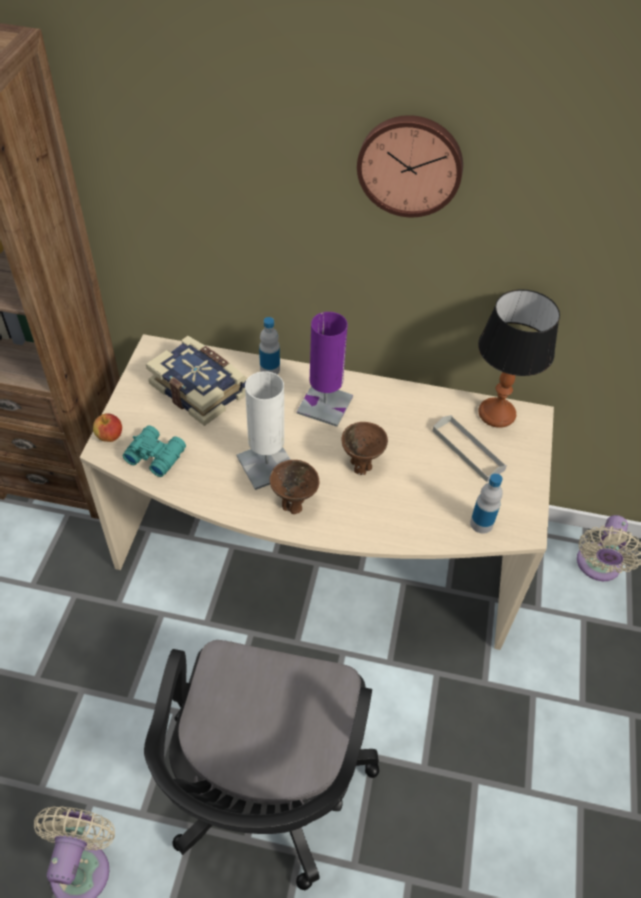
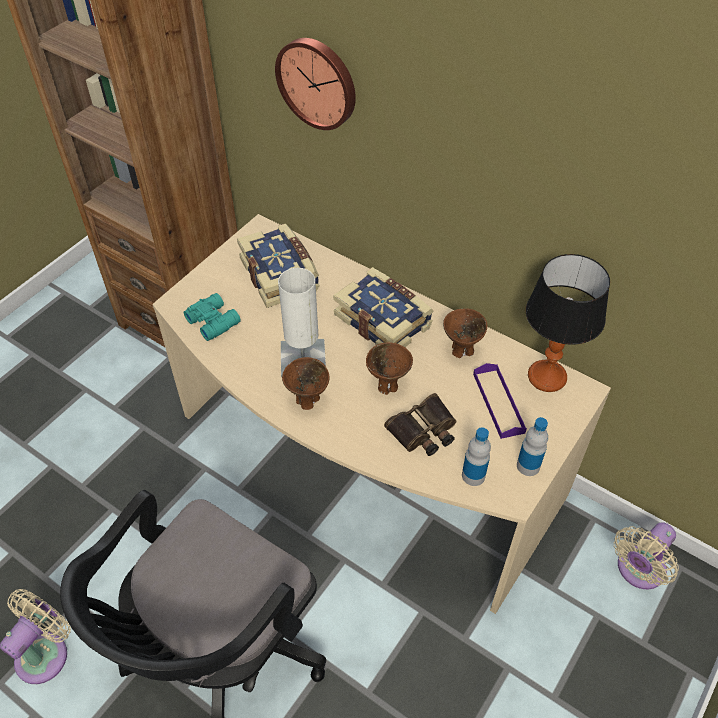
camera: 25 degrees right, 0 degrees up
(110, 436) = (185, 294): apple -> none
(270, 369) = (351, 274): bottle -> bottle (528, 466)
(325, 405) = (384, 320): purple table lamp -> book
(410, 164) = (484, 104): wall clock -> wall clock (318, 82)
(411, 412) = (462, 351): none -> brown bowl
(417, 498) = (424, 431): none -> binoculars
(468, 450) = (498, 403): grey tray -> purple tray

